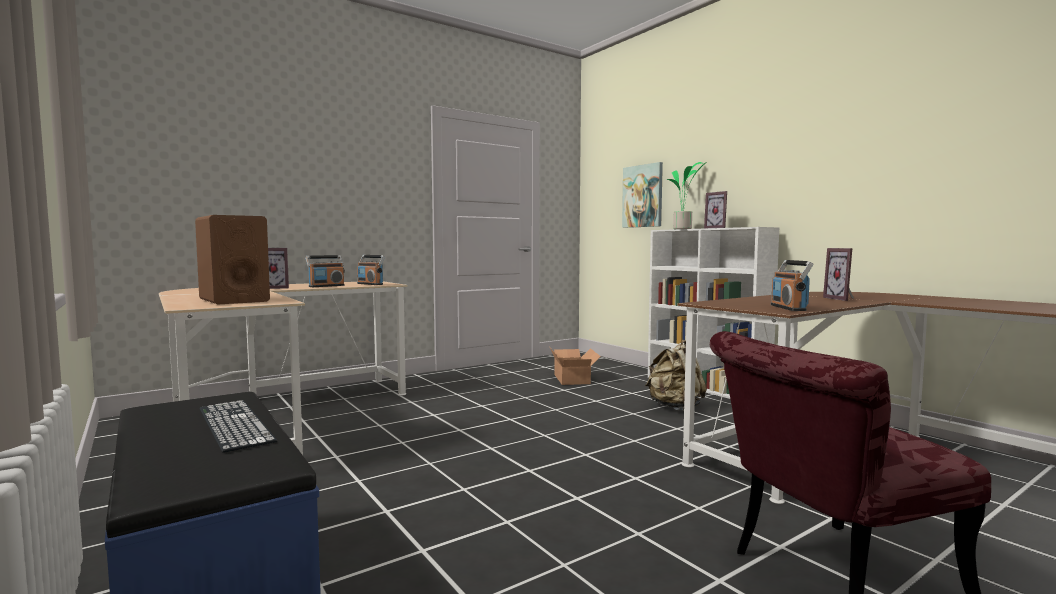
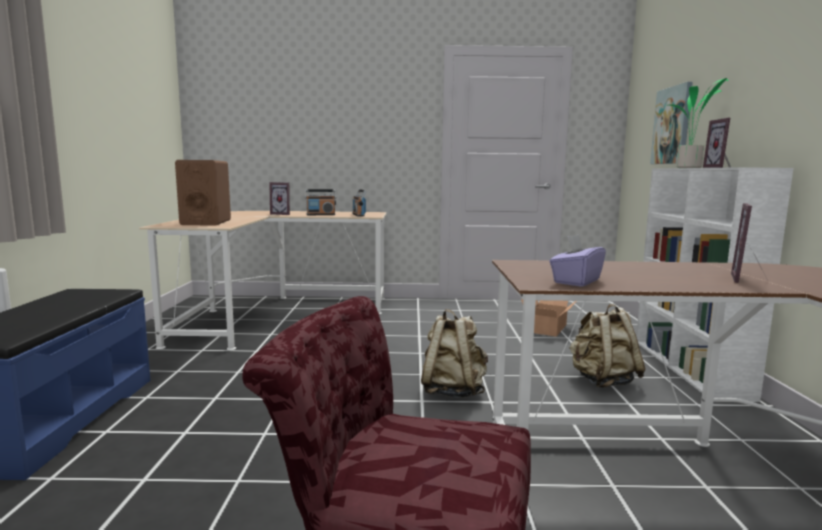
camera: 35 degrees right, 5 degrees up
(234, 424) = (68, 309): keyboard -> none
(595, 441) = (453, 391): none -> beige backpack
(788, 308) = (576, 281): radio -> purple tissue box

